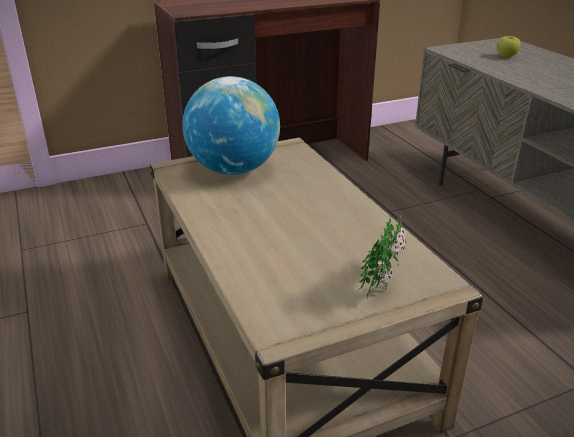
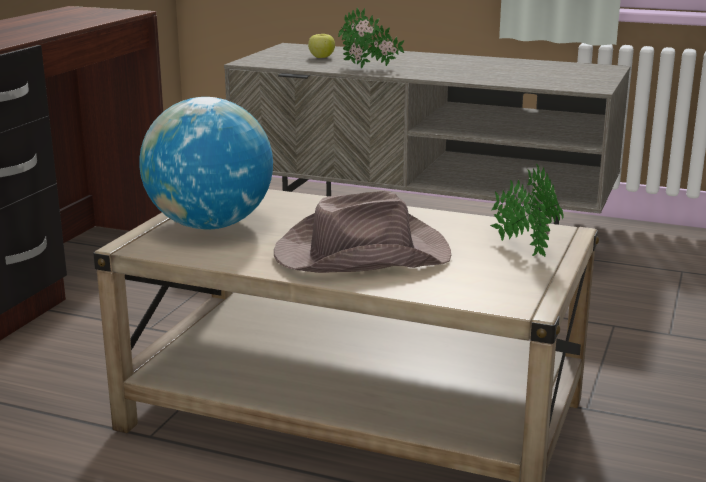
camera: 45 degrees left, 10 degrees down
(266, 231) = (359, 254): none -> brown hat
(522, 75) = (370, 68): none -> potted plant

